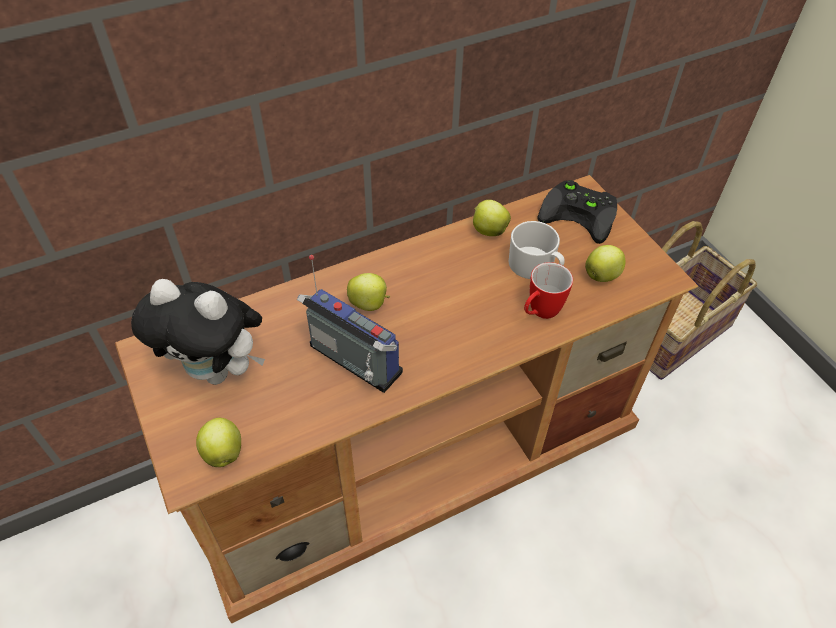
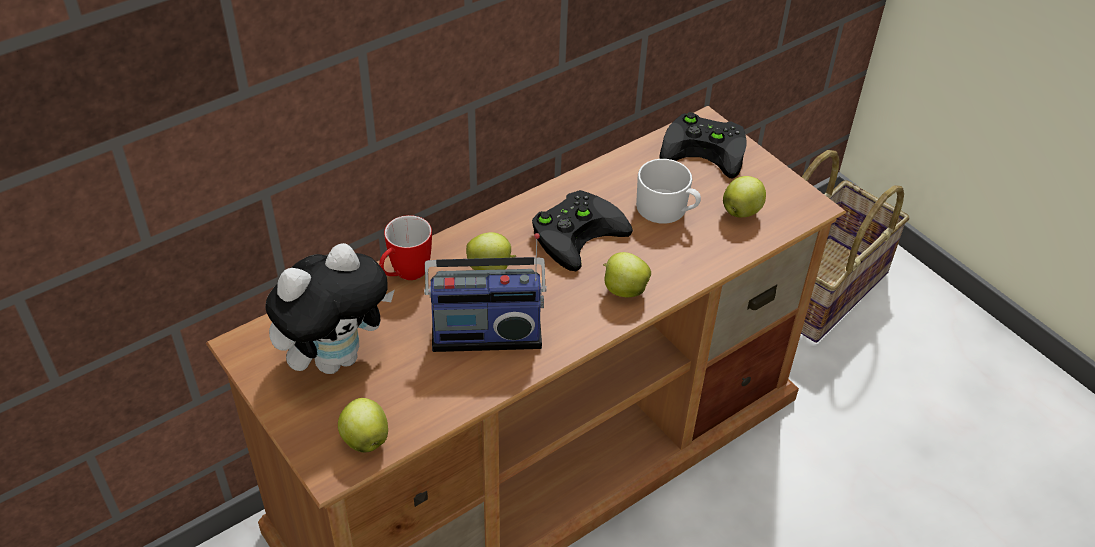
camera: 10 degrees left, 5 degrees down
(218, 370) = (336, 357): plush toy -> plush toy turned 45 degrees counterclockwise
(352, 363) = (486, 332): radio -> radio turned 150 degrees clockwise
(452, 277) = (577, 231): none -> black game controller
(488, 230) = (607, 177): apple -> apple (623, 290)
(539, 313) = (681, 258): mug -> mug (405, 275)

